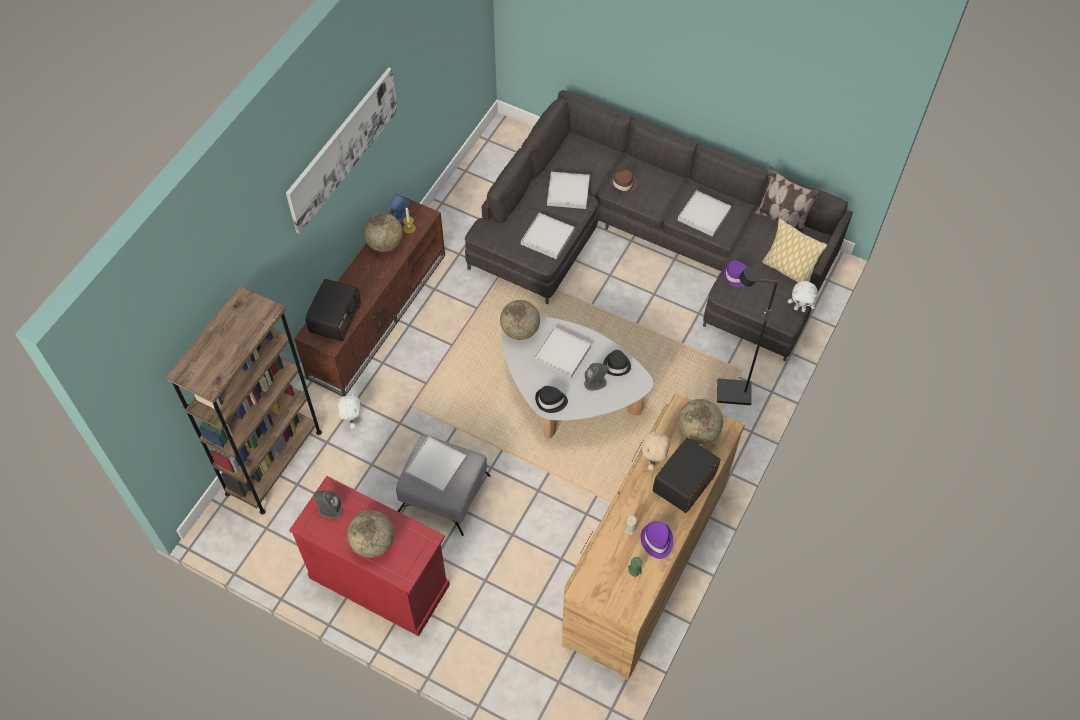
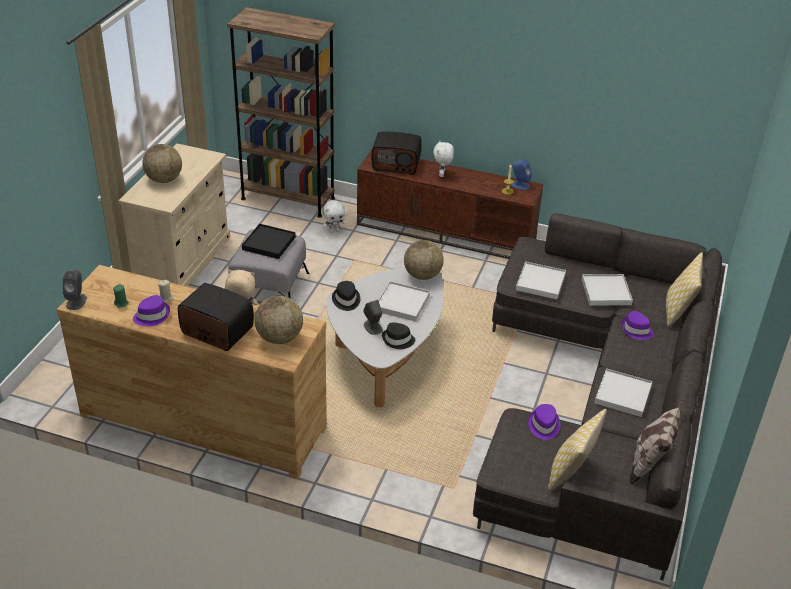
camera: 80 degrees right, 20 degrees down
(330, 510) = (194, 158): grey speaker -> grey speaker (76, 301)
(342, 148) = (491, 48): picture -> none
(379, 581) = (183, 261): red cabinet -> beige cabinet
(384, 244) = (484, 180): globe -> none
(436, 466) = (268, 243): white tray -> black tray
(600, 148) = (678, 311): none -> pillow
(624, 184) = (636, 330): brown hat -> purple hat
(733, 394) = (419, 481): black floor lamp -> none
(800, 309) = (517, 486): white plush toy -> white plush toy (442, 174)

